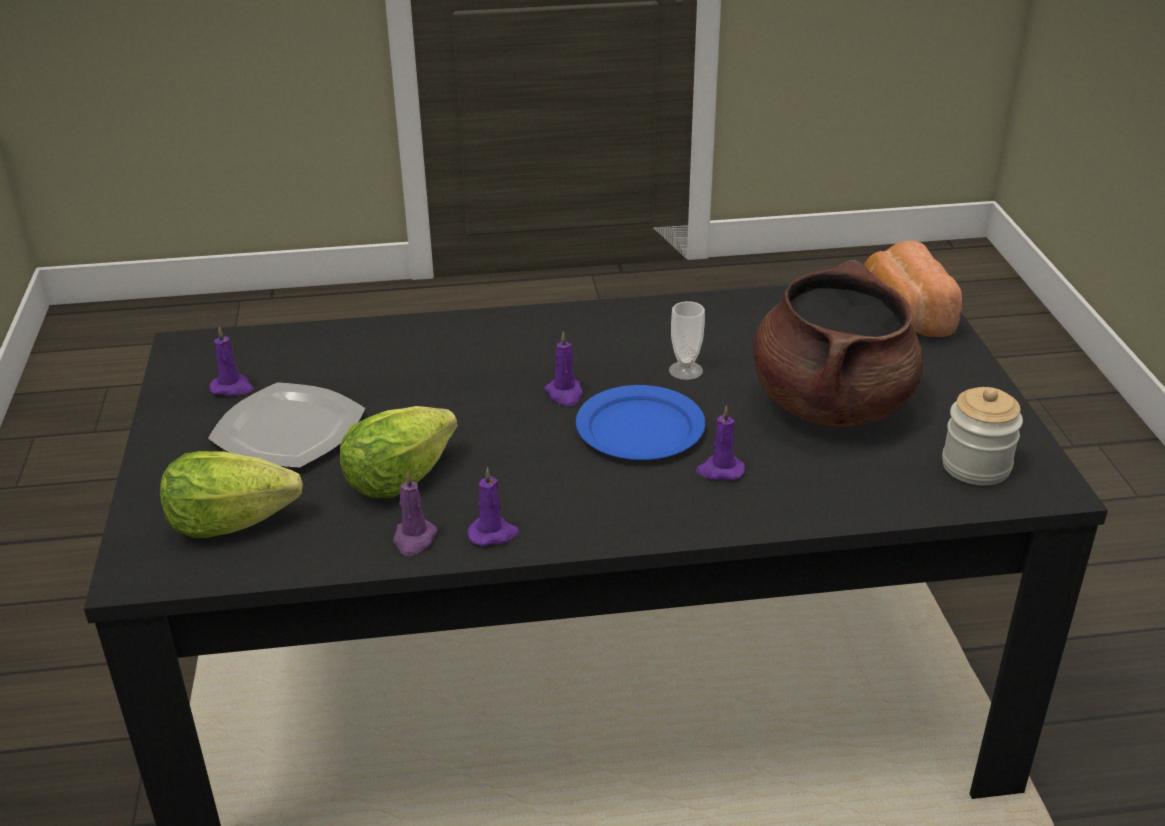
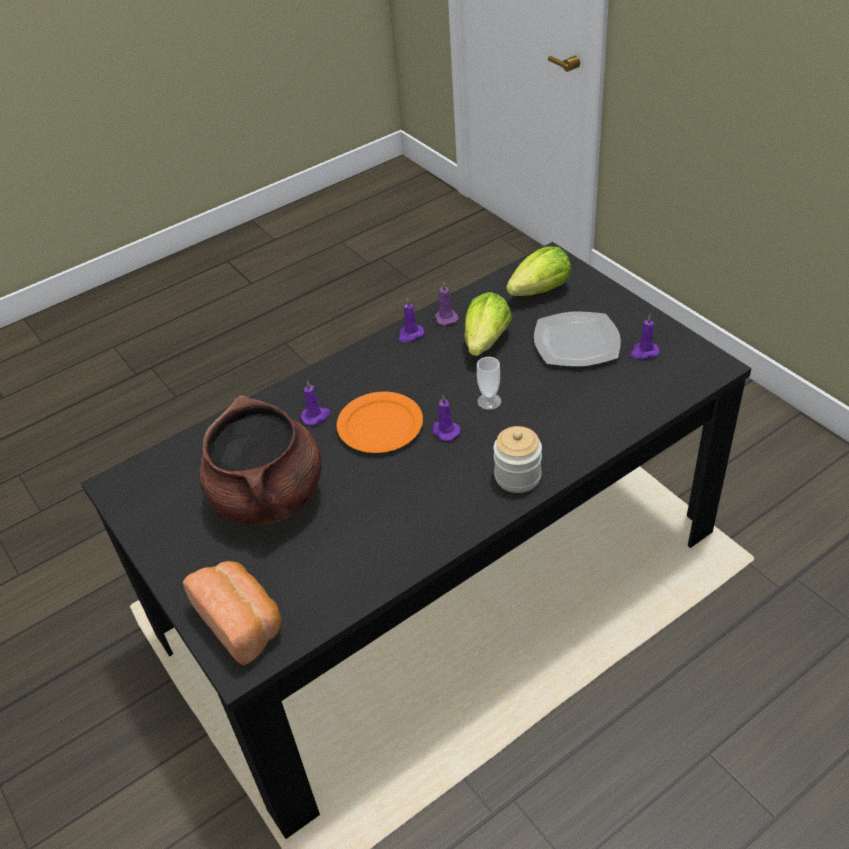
camera: 155 degrees right, 10 degrees up
(640, 429) = (380, 425): blue plate -> orange plate
(685, 370) = (381, 484): cup -> cup (489, 401)
(976, 466) = (162, 482): jar -> jar (517, 476)

